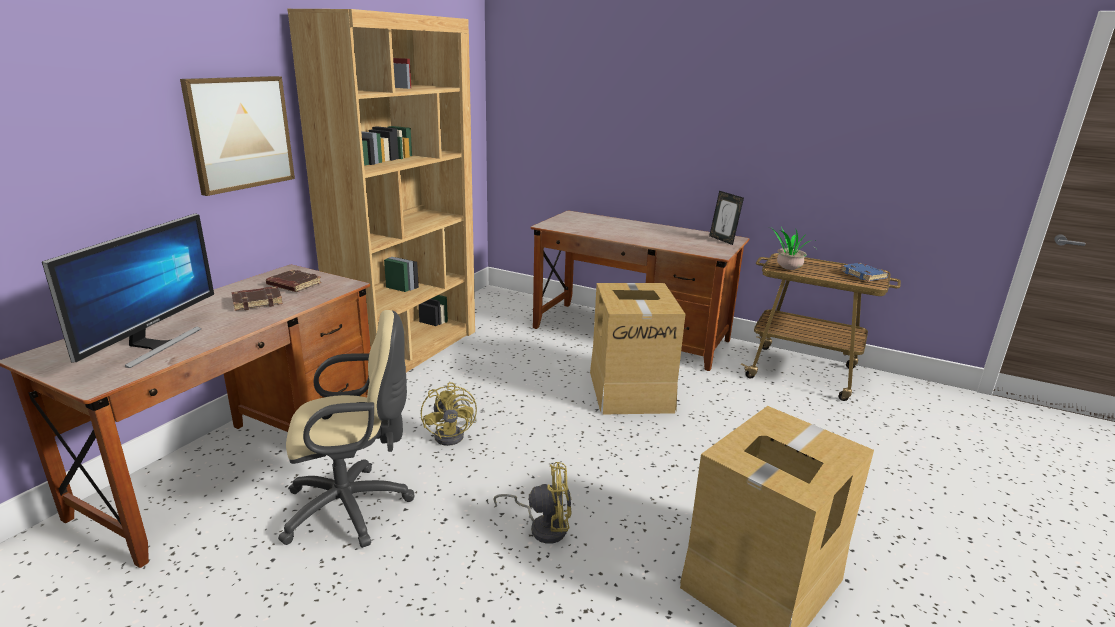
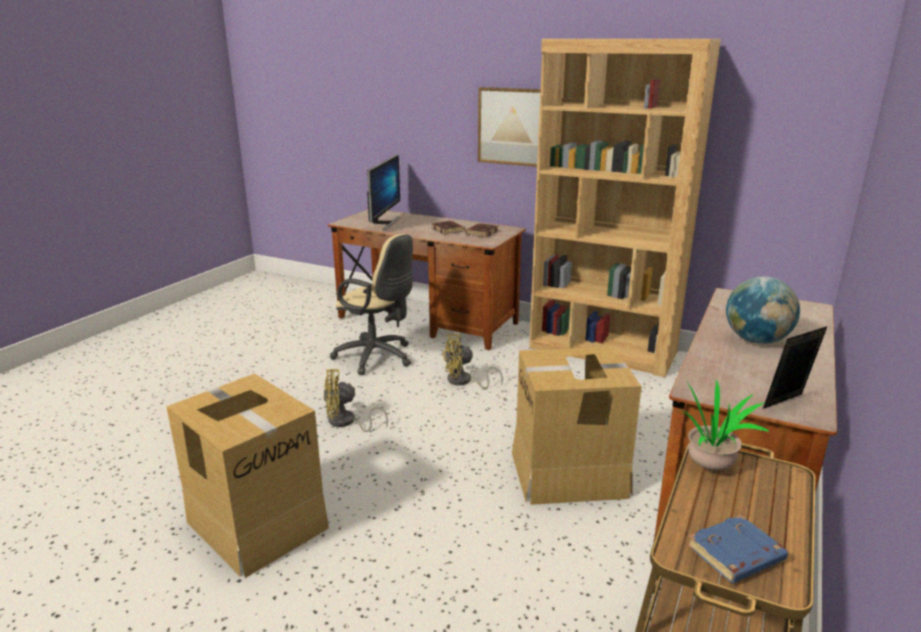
camera: 90 degrees right, 0 degrees up
(153, 345) = (384, 223): monitor -> monitor turned 90 degrees counterclockwise
(354, 507) = (378, 358): beige office chair -> beige office chair turned 45 degrees counterclockwise
(543, 527) = (346, 422): yellow fan -> yellow fan turned 75 degrees clockwise
(635, 232) = (756, 340): none -> globe

